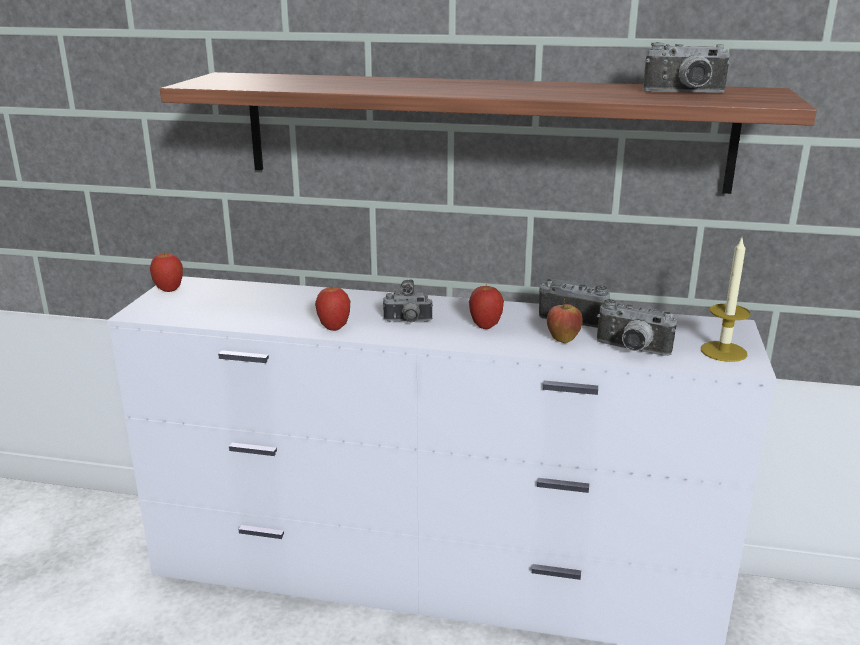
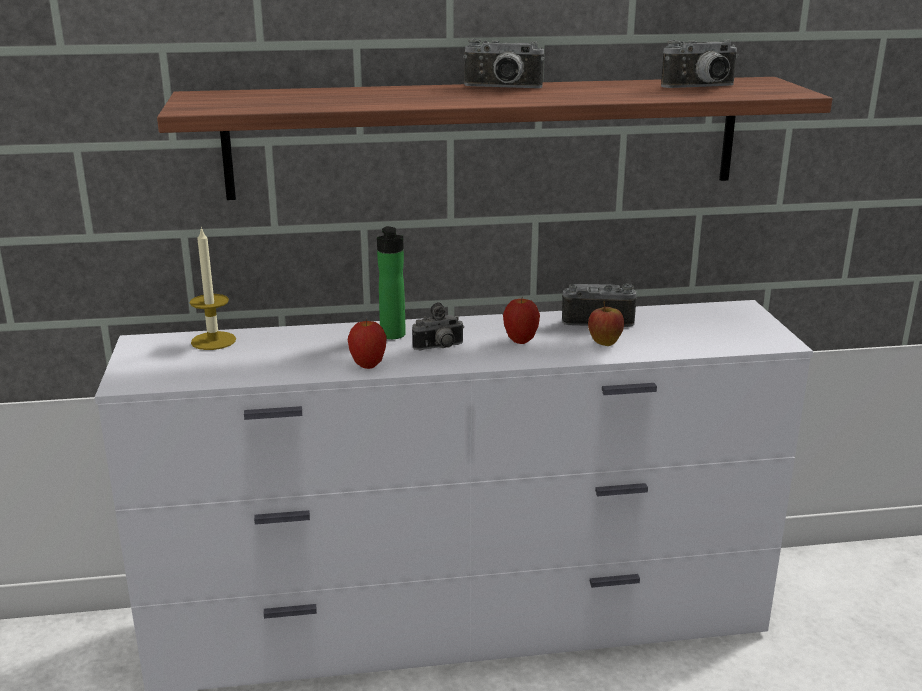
camera: 20 degrees left, 0 degrees up
(169, 290) = (138, 352): apple -> none
(378, 306) = (393, 336): none -> bottle
(631, 350) = (673, 344): camera -> camera (502, 88)
(723, 351) = (752, 332): candle -> candle (213, 341)

